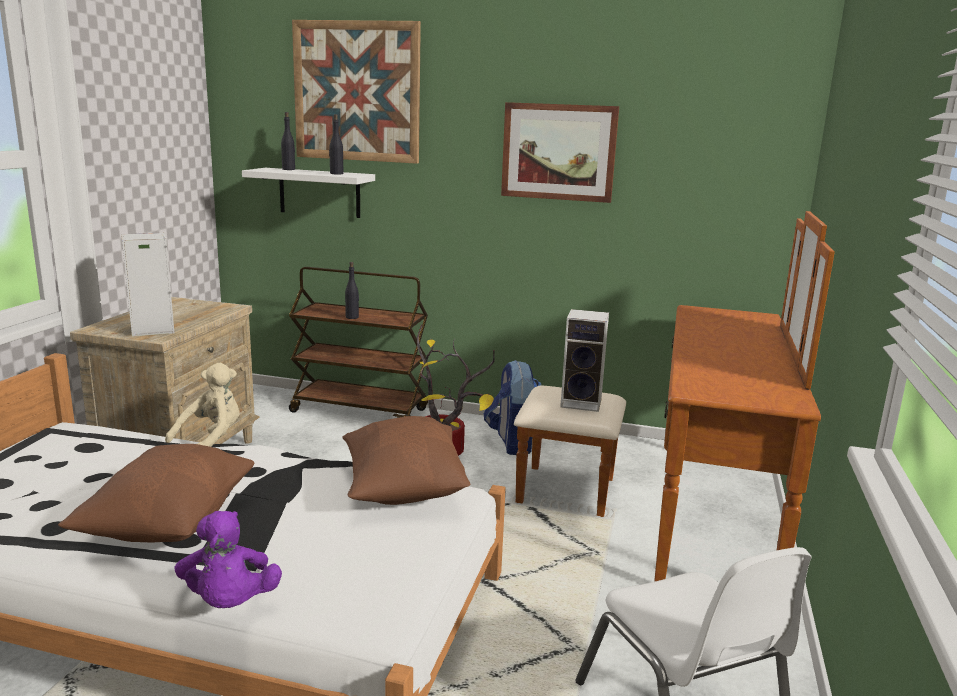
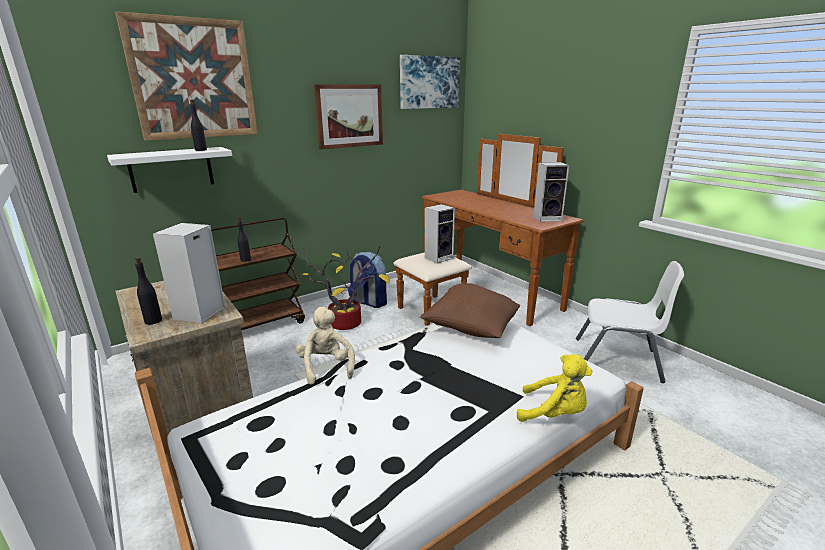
camera: 50 degrees left, 5 degrees up
(168, 525) = (438, 413): brown pillow -> none
(229, 603) = (554, 413): purple plush toy -> yellow plush toy
(289, 169) = (142, 153): black bottle -> black bottle (153, 321)
(728, 106) = (429, 82): none -> picture
(752, 390) = (548, 218): none -> speaker

